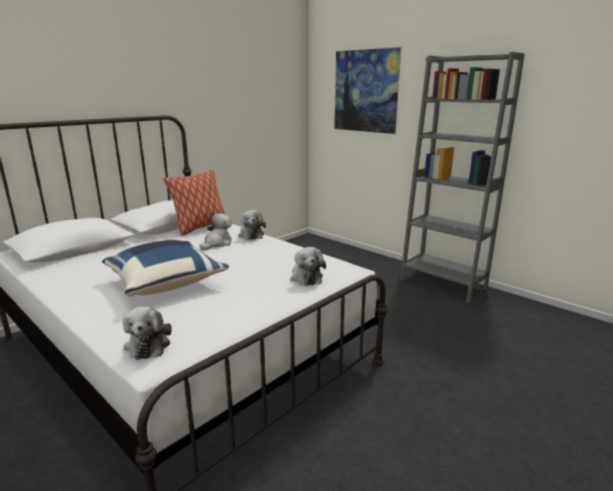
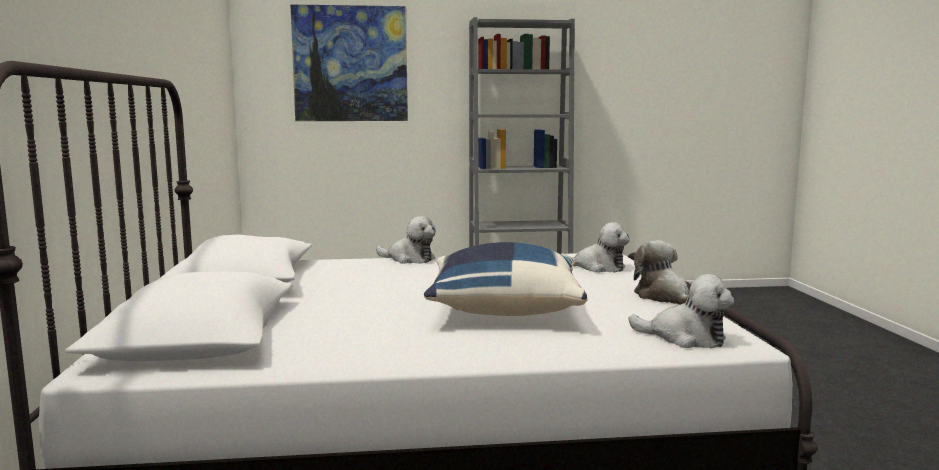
camera: 50 degrees left, 10 degrees down
(200, 228) = (314, 269): pillow -> none
(217, 243) = (405, 273): plush toy -> plush toy (664, 297)

